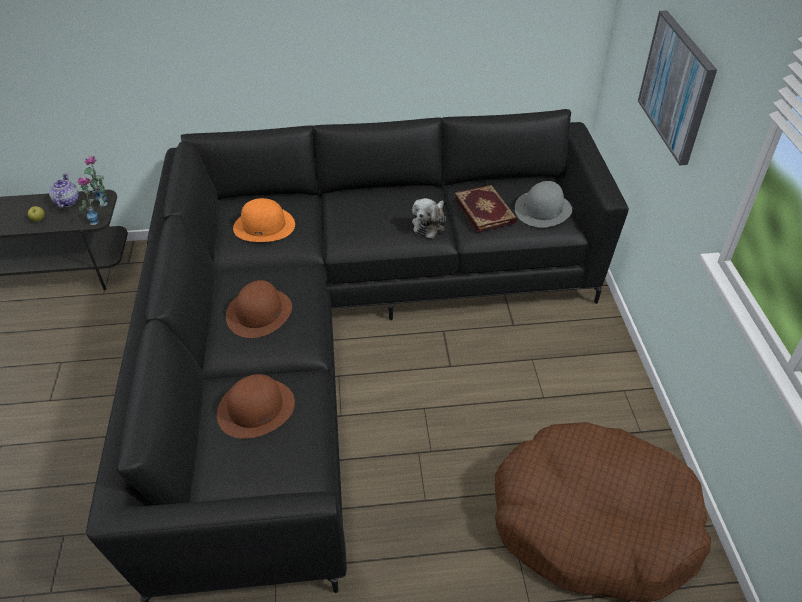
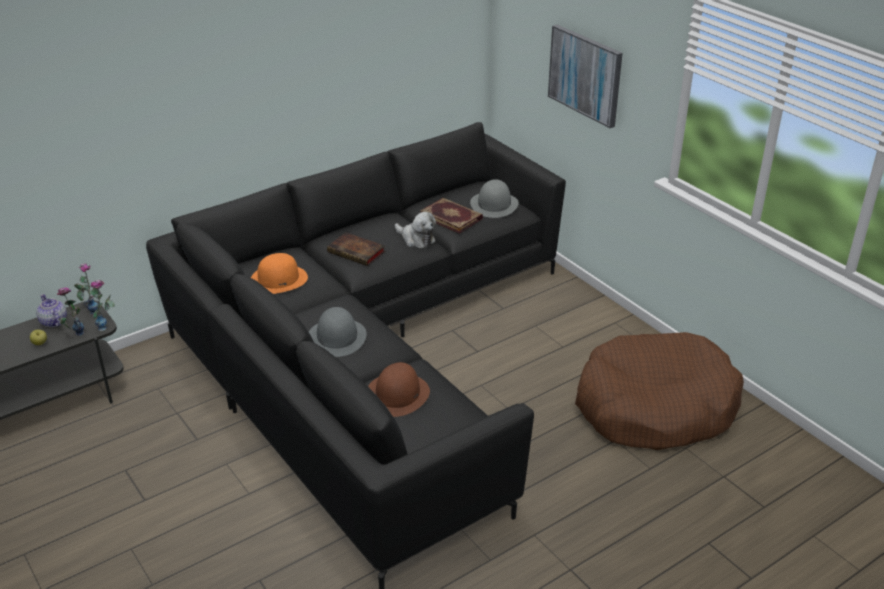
camera: 30 degrees left, 10 degrees down
(68, 222) = (74, 336): none -> vase
(259, 312) = (337, 337): brown hat -> grey hat
(360, 220) = (358, 252): none -> book
(429, 224) = (416, 239): plush toy -> plush toy turned 45 degrees counterclockwise

